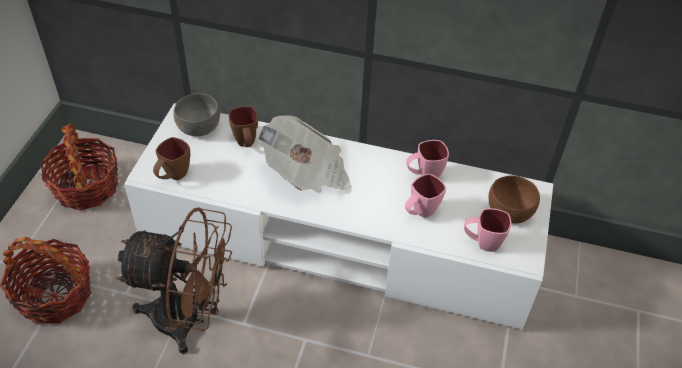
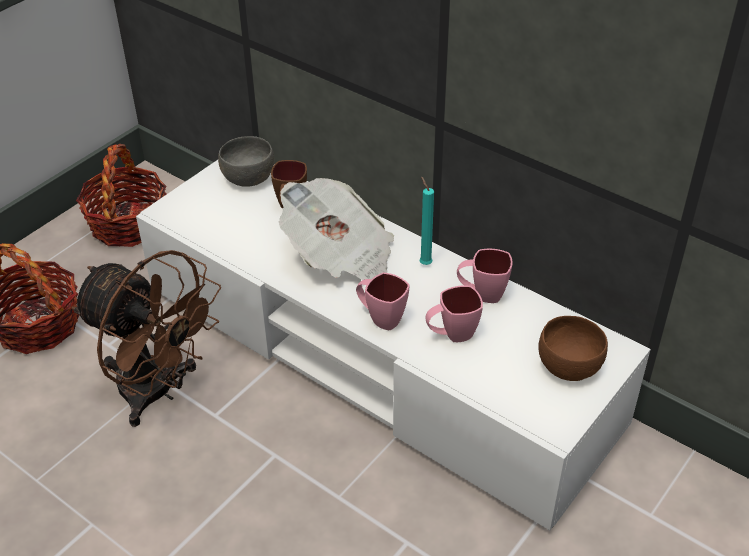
camera: 25 degrees right, 5 degrees down
(173, 176) = (190, 221): brown mug -> none
(371, 162) = (424, 263): none -> turquoise candle
(482, 243) = (510, 391): pink mug -> pink mug (380, 318)

